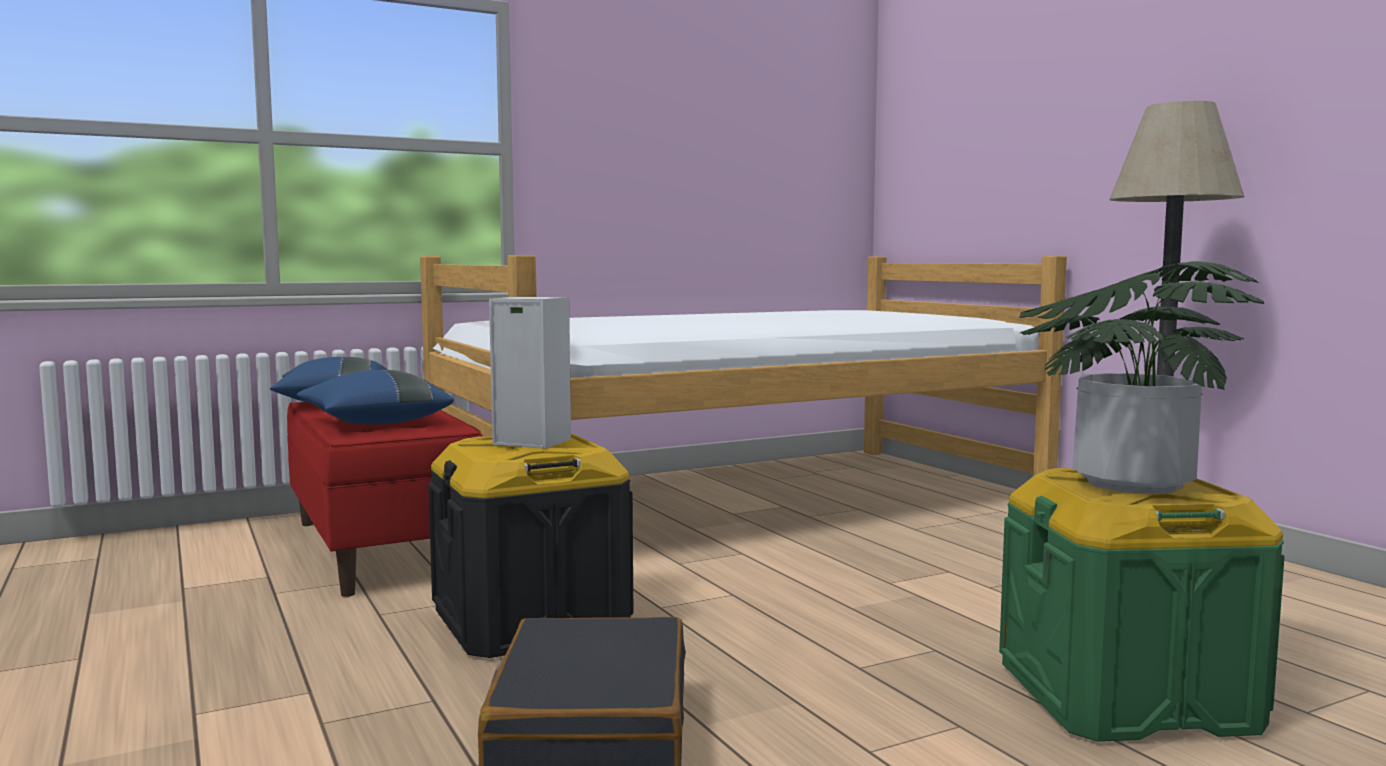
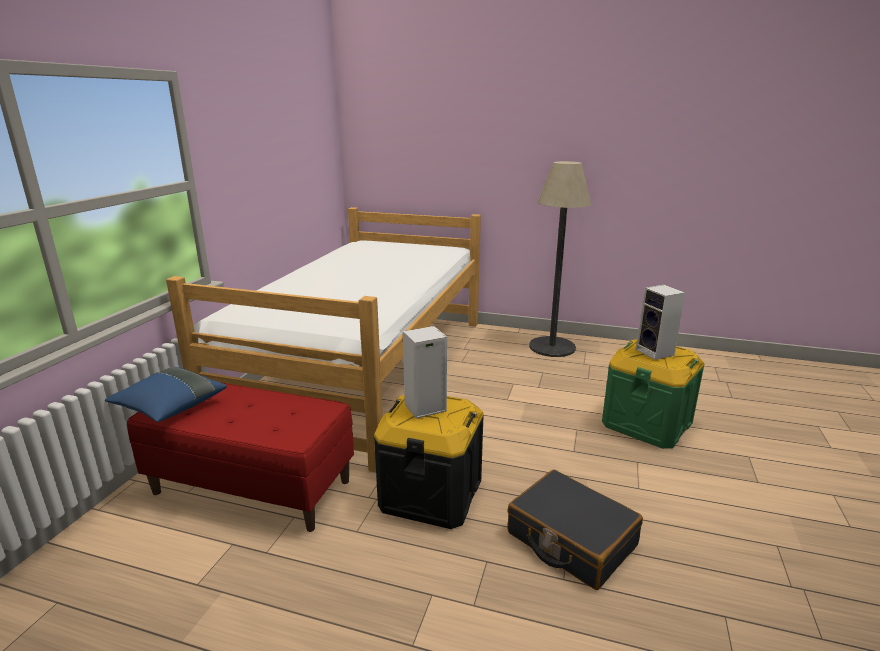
camera: 45 degrees left, 15 degrees up
(374, 423) = (265, 419): blue pillow -> none
(1131, 483) = (656, 352): potted plant -> speaker

